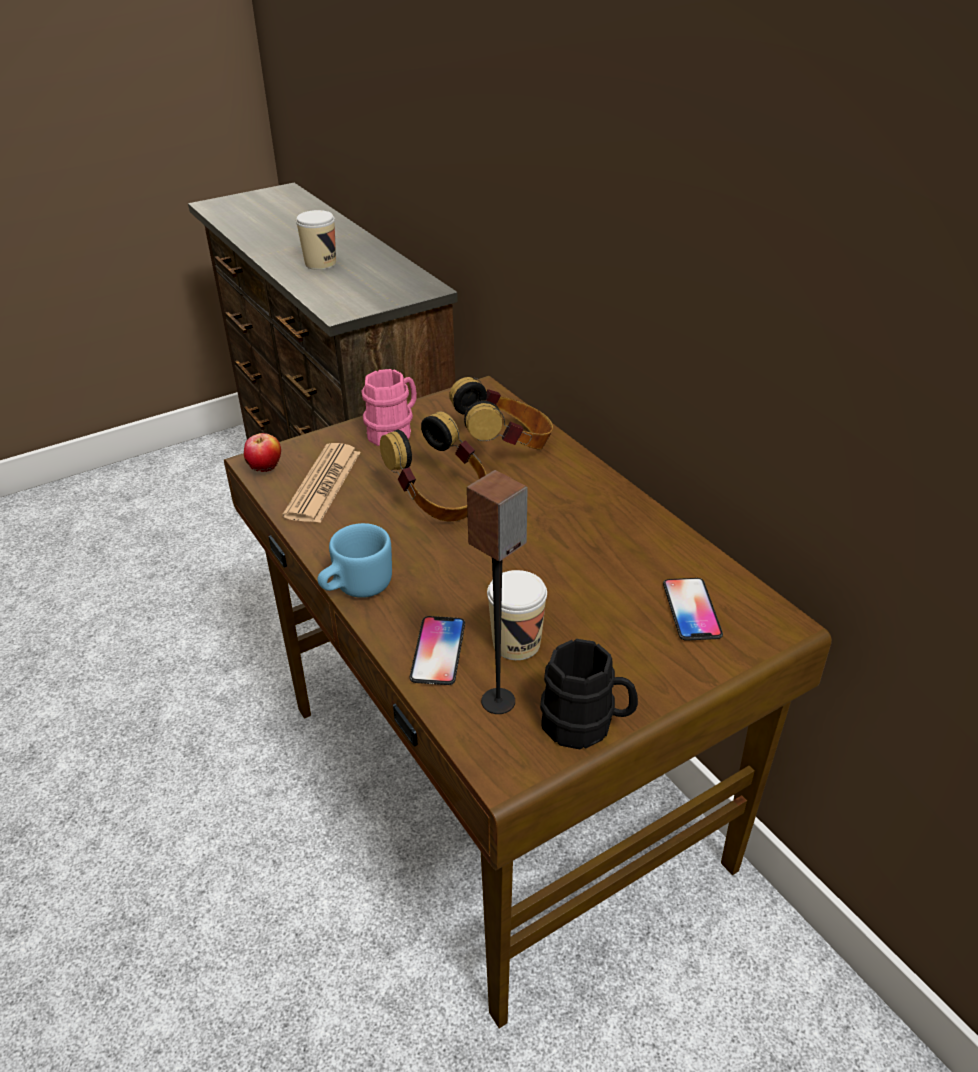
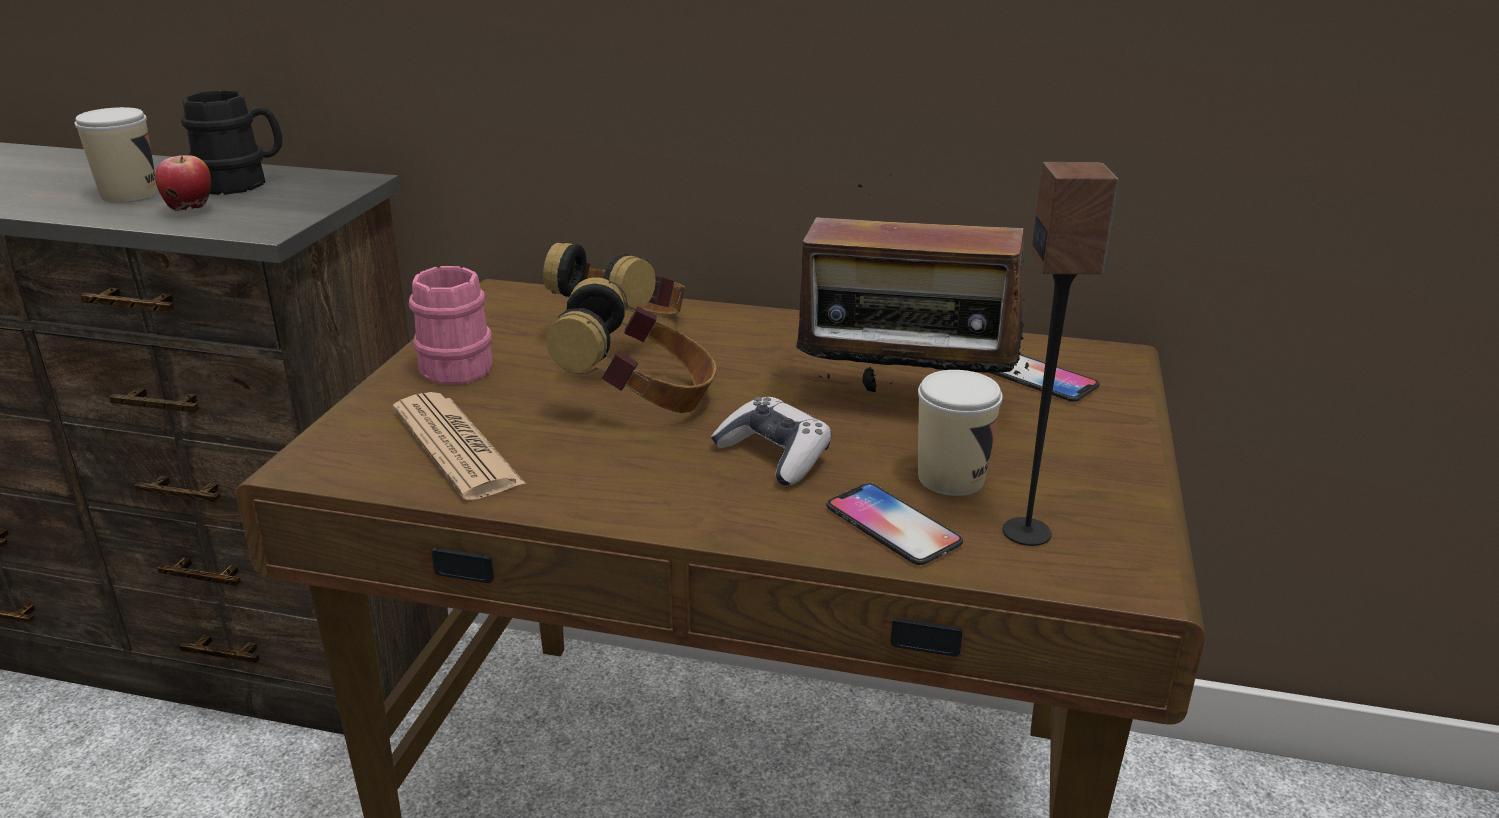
camera: 45 degrees left, 10 degrees down
(265, 469) = (337, 467): apple -> apple (191, 210)
(356, 588) = (693, 521): blue mug -> none
(450, 573) = (774, 456): none -> game controller
(575, 580) = (904, 404): none -> radio
(586, 725) = (1130, 505): black mug -> black mug (242, 183)

